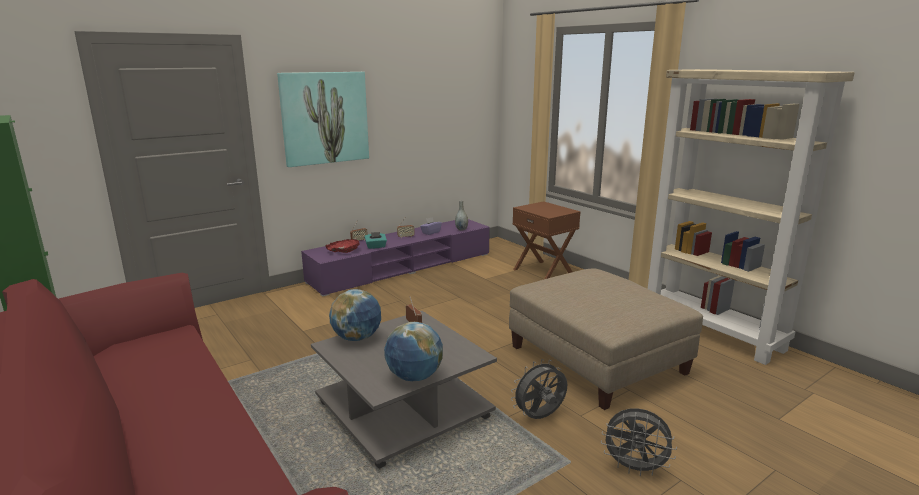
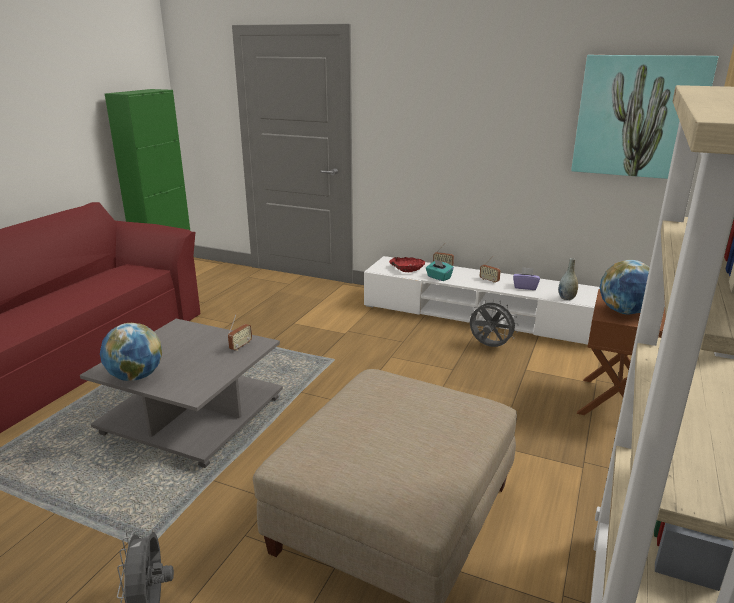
camera: 60 degrees right, 5 degrees up
(324, 118) = (425, 118): picture -> picture (639, 117)
(357, 338) = (197, 331): globe -> globe (624, 312)
(403, 268) = (481, 316): purple tv stand -> white tv stand
(540, 417) = (223, 504): grey fan -> grey fan (489, 346)

